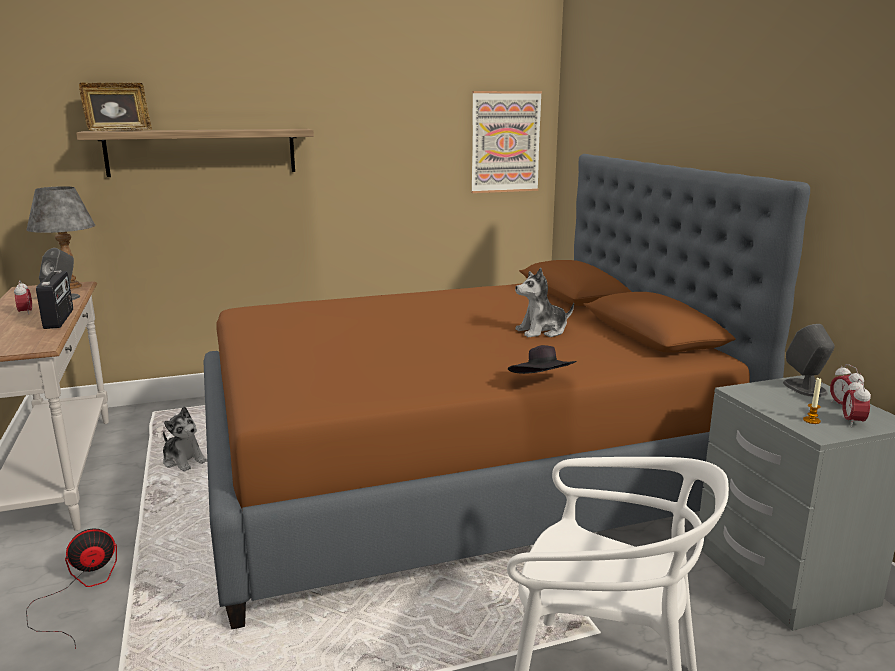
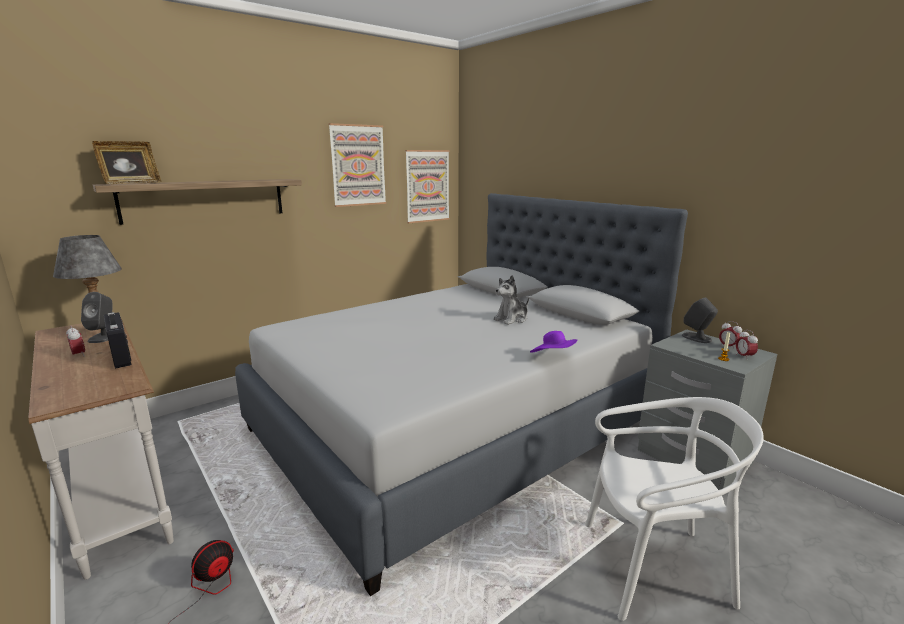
camera: 20 degrees left, 0 degrees up
(184, 461) = (234, 459): plush toy -> none
(401, 112) = (358, 165): none -> picture
(456, 471) = (454, 426): brown bed -> grey bed
(542, 383) = (553, 357): black hat -> purple hat

